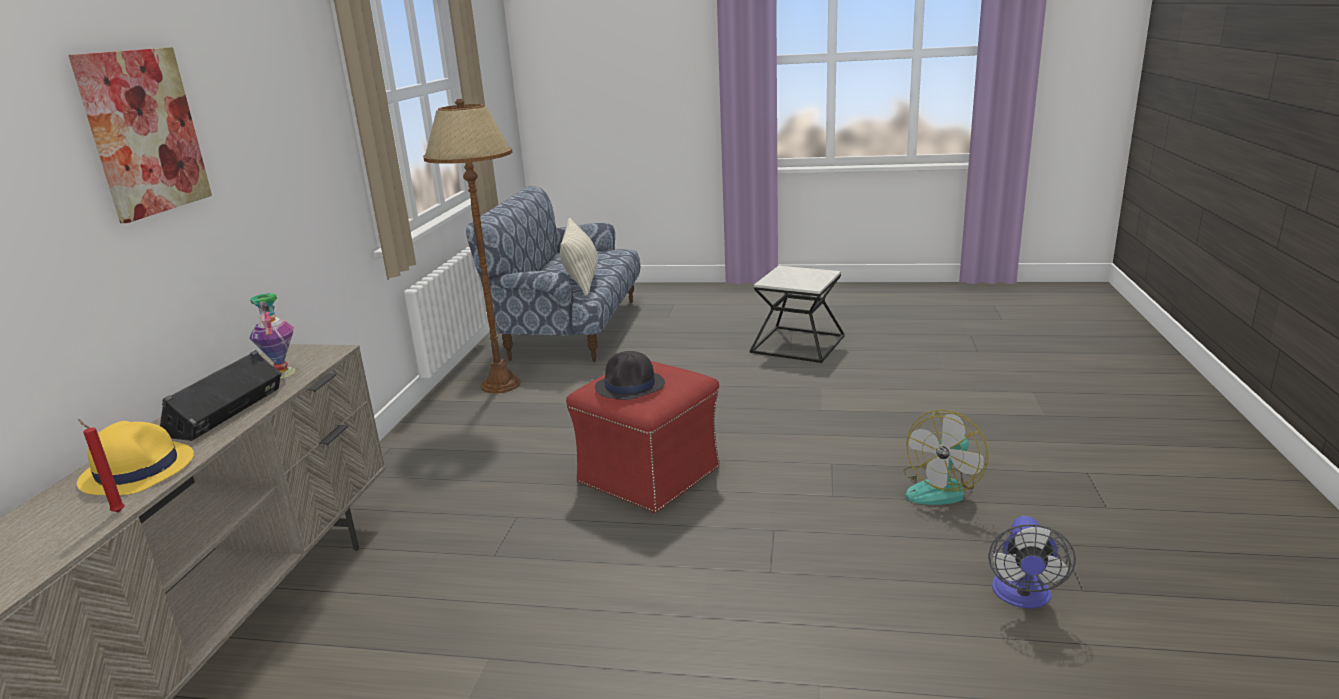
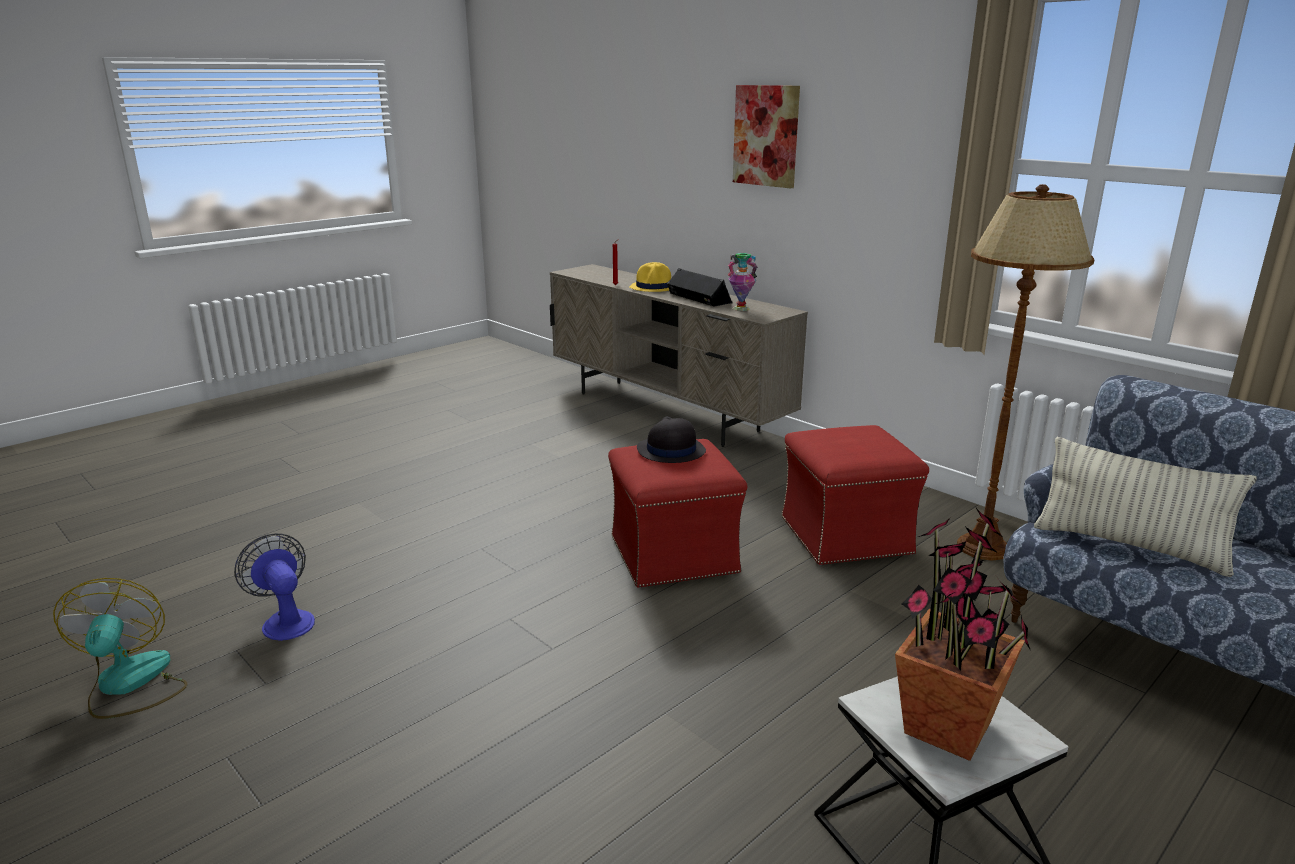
camera: 125 degrees right, 0 degrees up
(533, 426) = (846, 536): none -> red ottoman
(803, 276) = (947, 729): none -> potted plant
(941, 488) = (419, 681): fan -> fan (130, 684)

